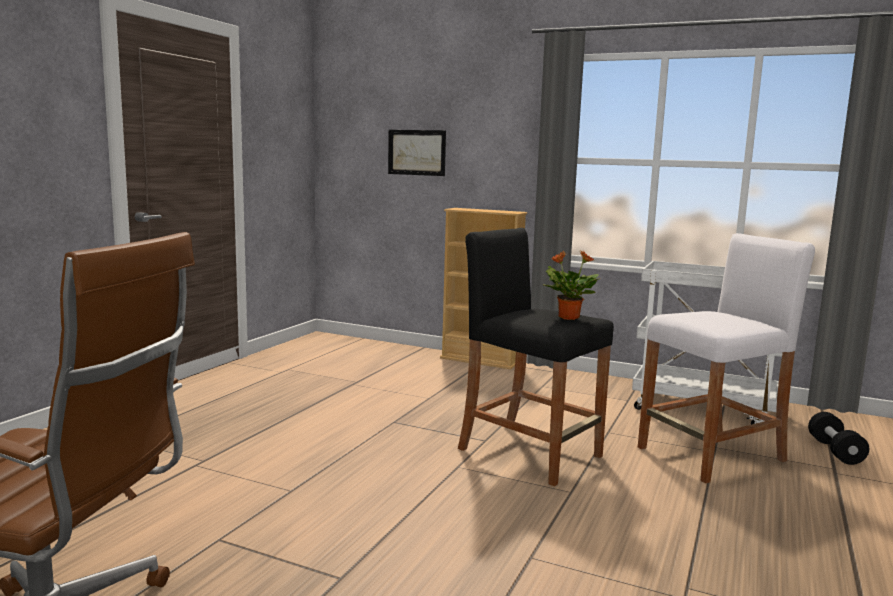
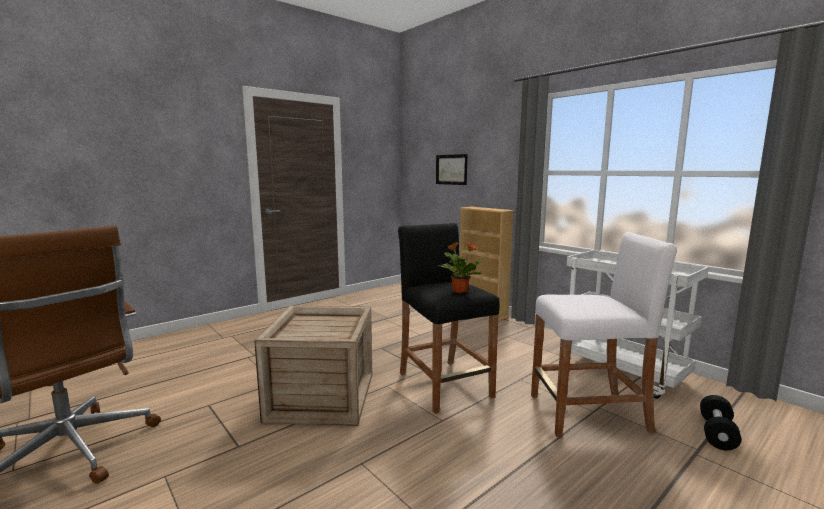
camera: 25 degrees right, 0 degrees up
(385, 493) = (323, 395): none -> crate

